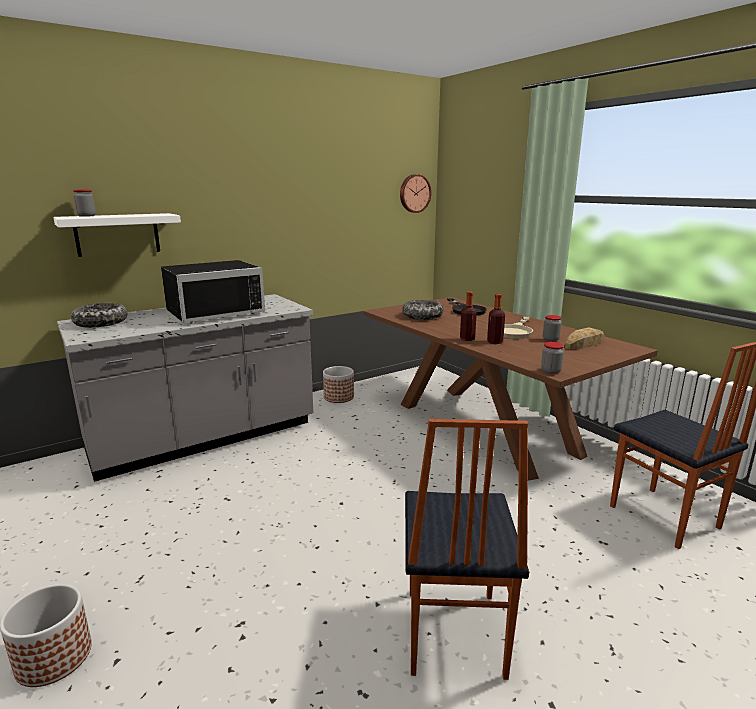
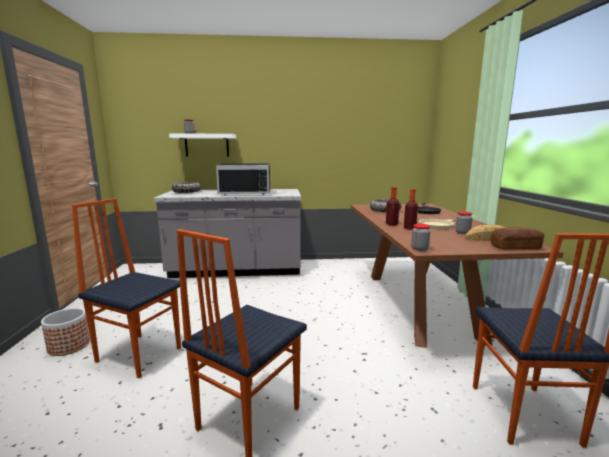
camera: 30 degrees right, 5 degrees down
(207, 617) = (139, 354): none -> chair
(339, 397) = (334, 264): planter -> none
(414, 193) = (412, 126): wall clock -> none
(619, 352) = (515, 247): none -> bread

